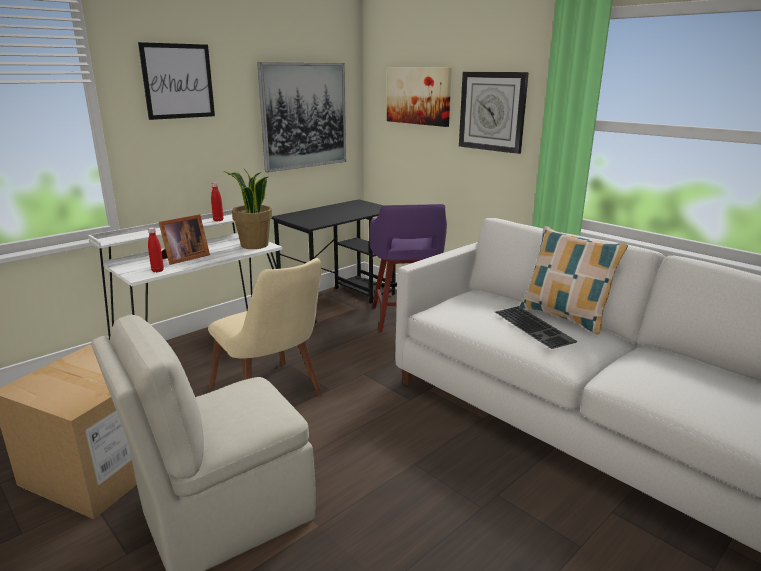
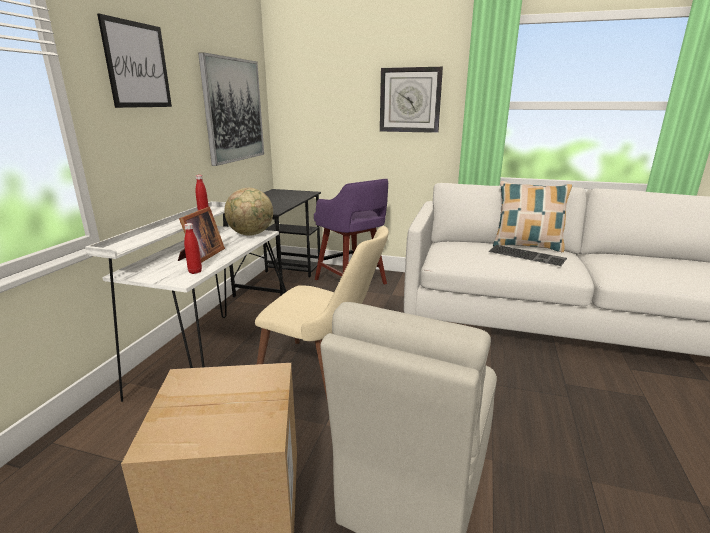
camera: 30 degrees left, 0 degrees up
(254, 245) = (251, 234): potted plant -> globe
(418, 95) = (333, 90): picture -> none

